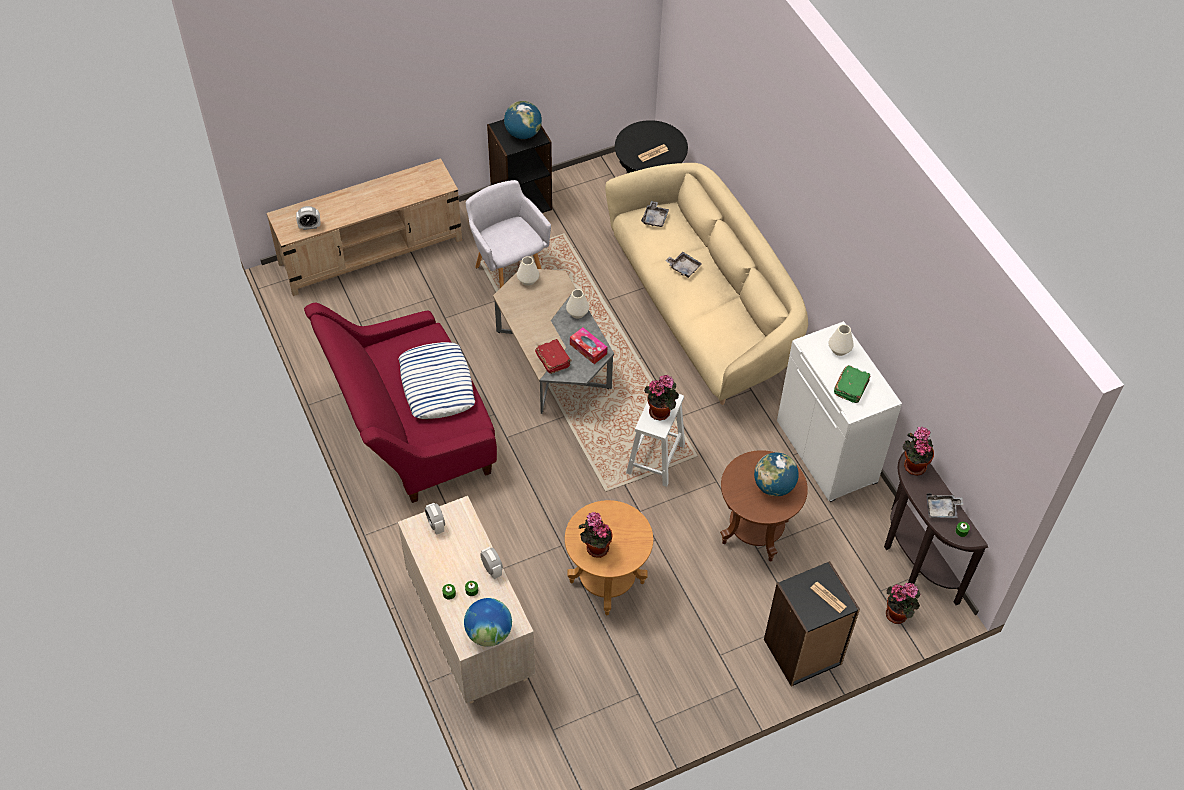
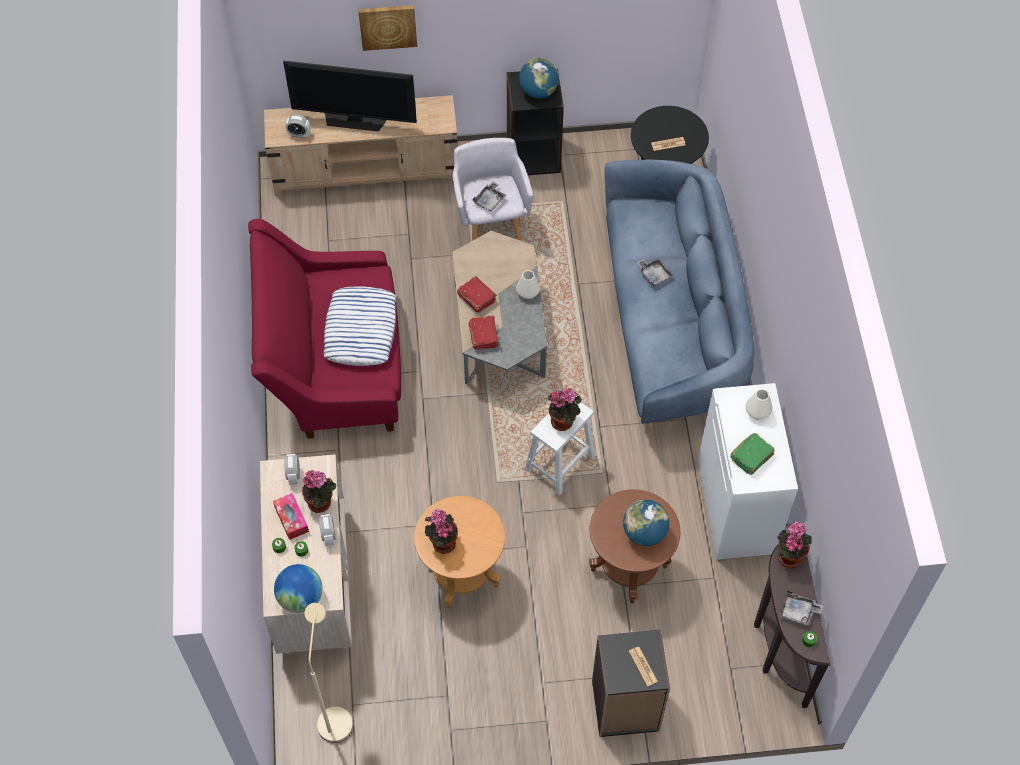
camera: 20 degrees right, 5 degrees up
(357, 201) = (355, 119): none -> television
(376, 100) = (388, 26): none -> picture
(528, 280) = (492, 245): white vase -> none
(532, 329) = (476, 298): none -> red book
(540, 744) = (334, 715): none -> beige floor lamp
(588, 349) = (523, 334): tissue box -> tissue box (291, 519)
(655, 218) = (646, 213): grey tray -> grey tray (490, 200)
(703, 311) = (671, 322): beige sofa -> blue sofa
(898, 614) = (739, 698): potted plant -> potted plant (321, 503)

